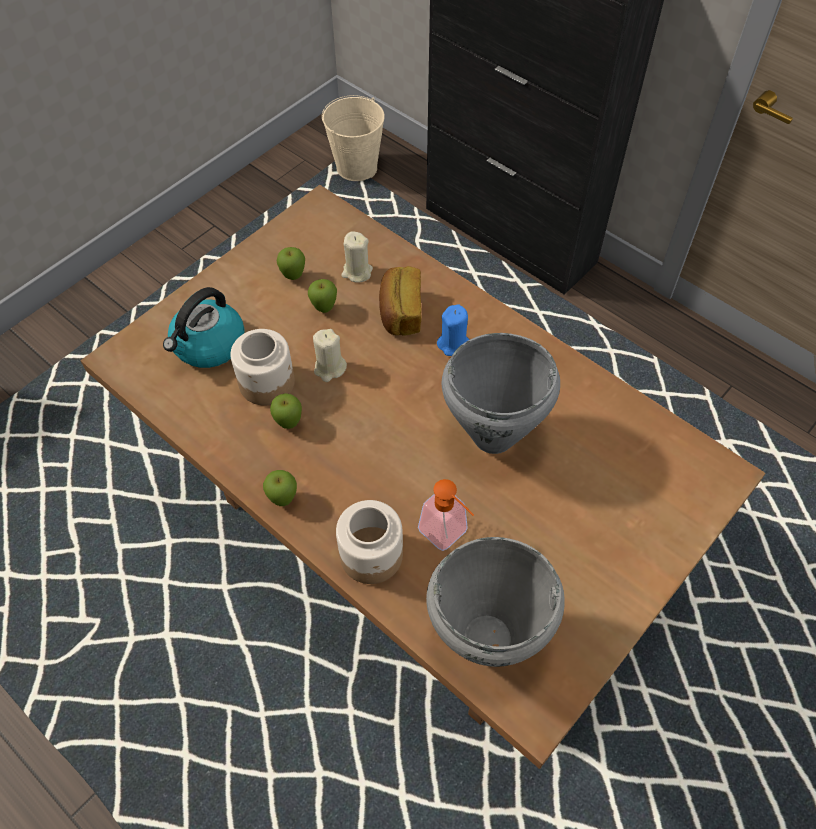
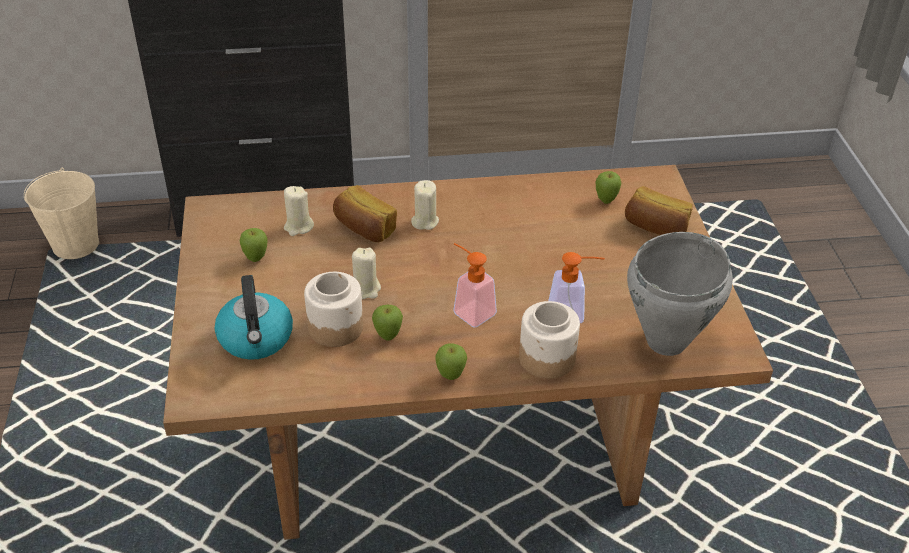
camera: 50 degrees left, 15 degrees down
(324, 309) = (309, 261): apple -> apple (606, 201)
(375, 455) = (469, 310): none -> soap dispenser
(453, 344) = (424, 221): blue candle -> beige candle
(494, 437) = (522, 249): grey cooking pot -> none
(644, 521) = (656, 227): none -> bread

